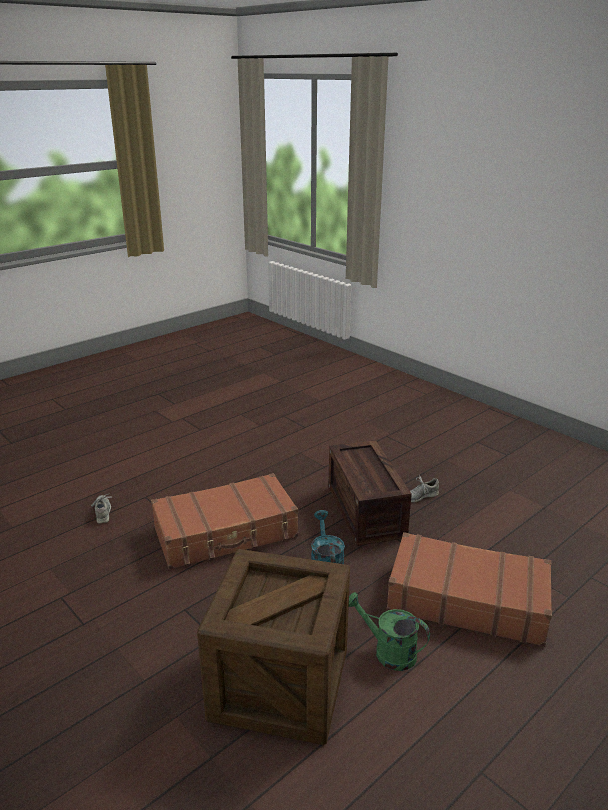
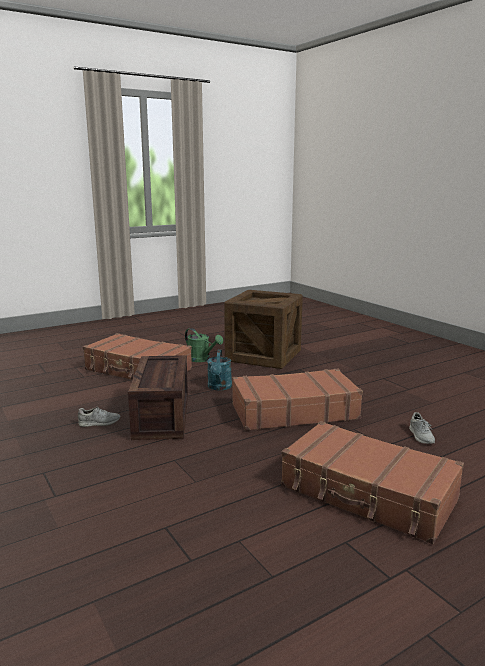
camera: 170 degrees left, 10 degrees down
(177, 455) = (368, 494): none -> brown suitcase

